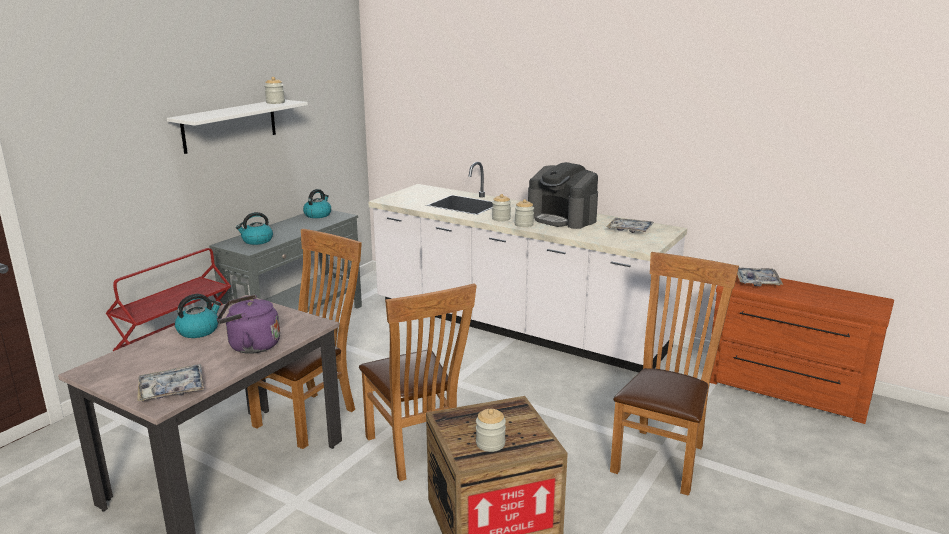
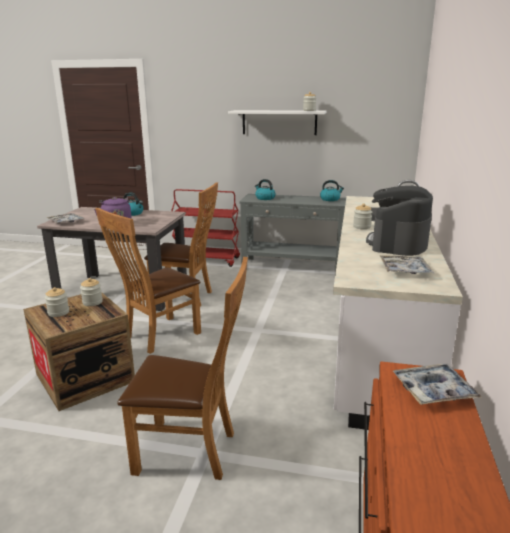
camera: 70 degrees right, 0 degrees up
(524, 224) = (356, 234): jar -> jar (92, 302)

